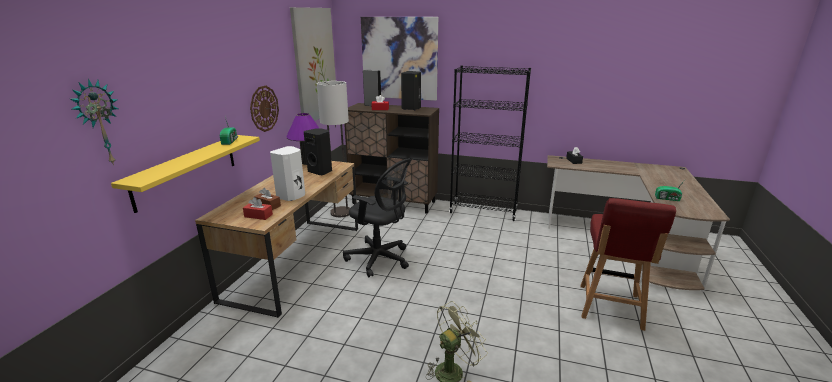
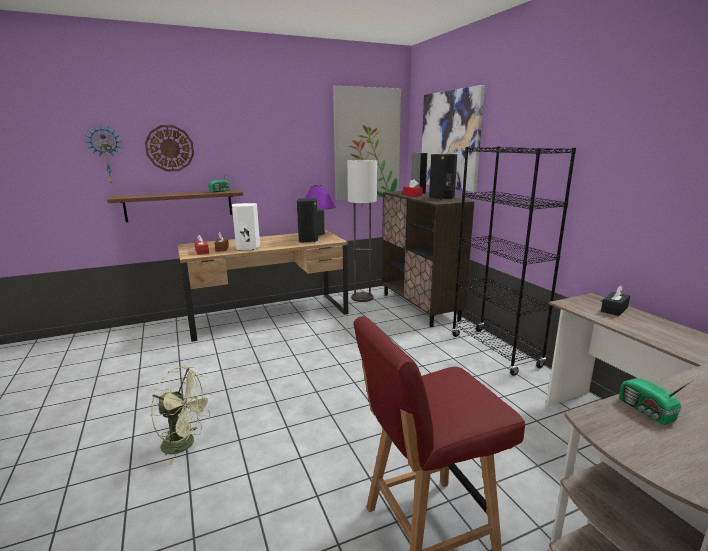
camera: 50 degrees right, 5 degrees down
(187, 170) = (179, 205): yellow shelf -> brown shelf
(264, 108) = (280, 174): wall clock -> wall clock (170, 148)
(380, 259) = (315, 341): black office chair -> none

